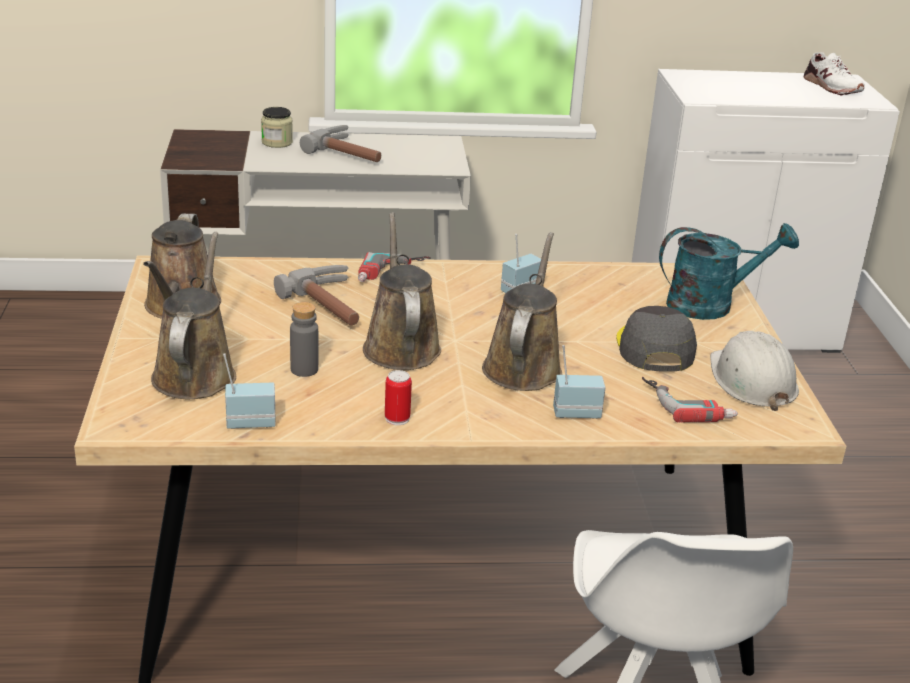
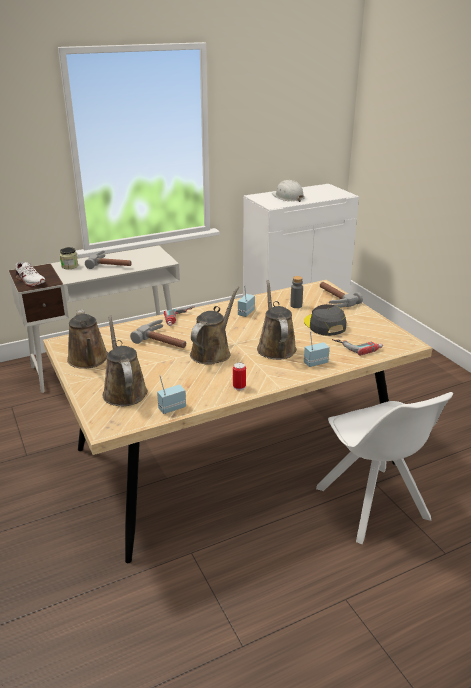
camera: 20 degrees left, 0 degrees up
(304, 370) = (176, 375): grey bottle -> grey bottle (296, 305)
(400, 345) = (212, 352): brown watering can -> brown watering can turned 60 degrees clockwise
(711, 304) = (332, 299): turquoise watering can -> hammer
(751, 380) = (374, 329): white hard hat -> white hard hat (288, 197)
(831, 86) = (323, 190): white shoe -> white shoe (30, 281)

